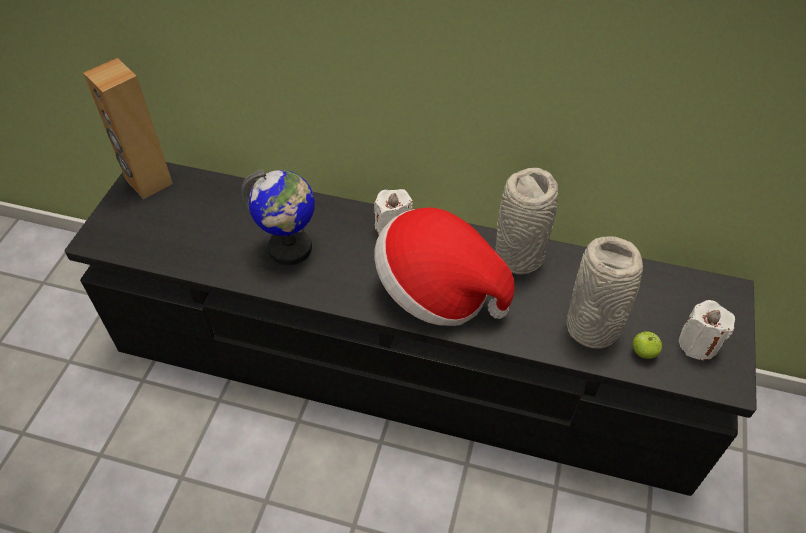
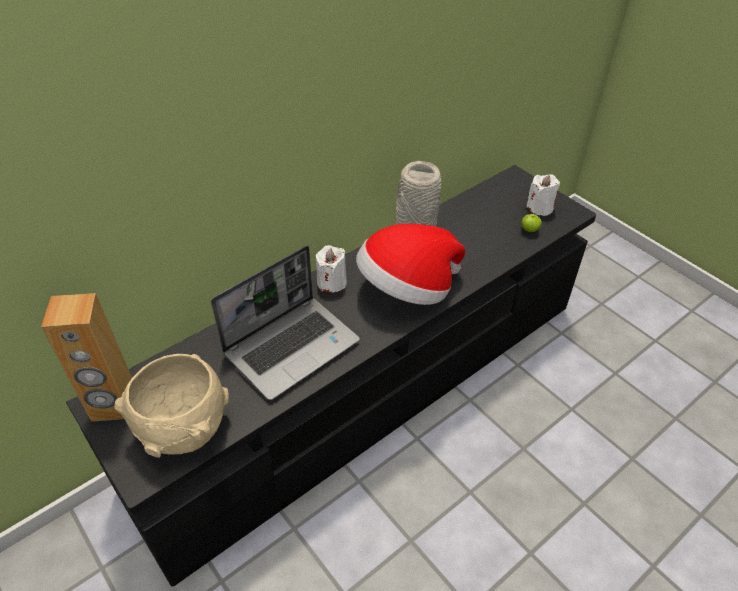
camera: 55 degrees left, 5 degrees down
(153, 235) = (184, 429): none -> beige bowl
(290, 249) = (292, 346): globe -> laptop
(593, 330) = (497, 240): grey vase -> none

